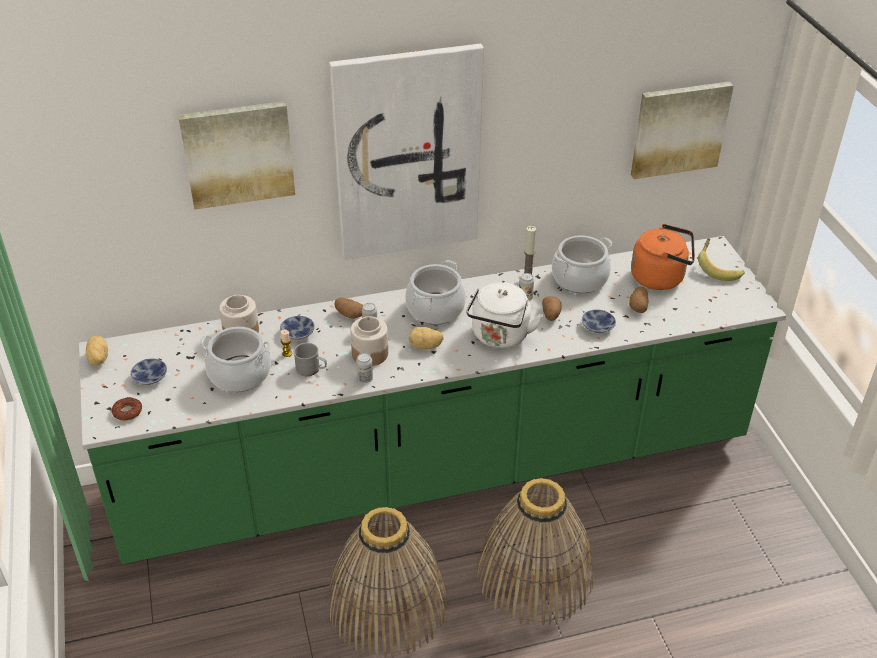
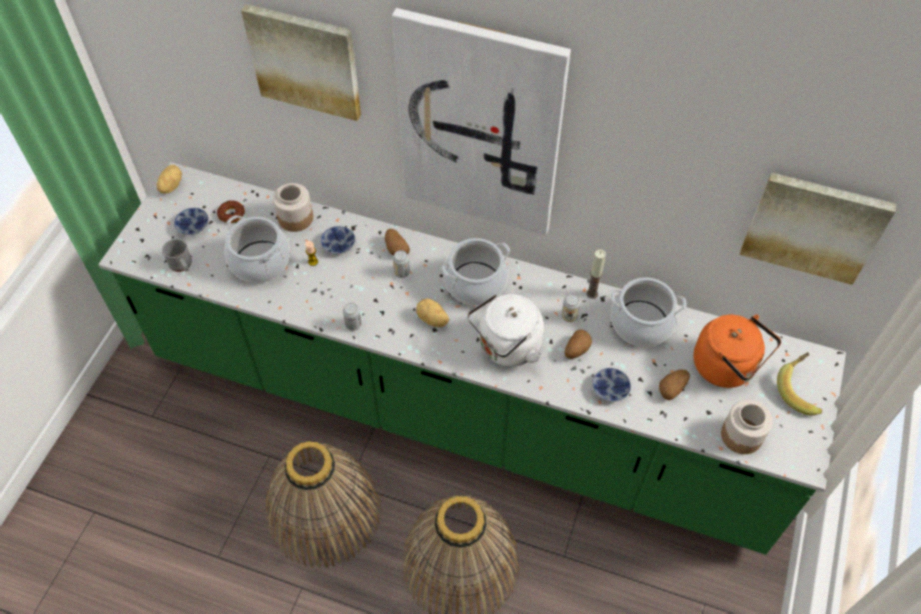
camera: 35 degrees right, 15 degrees up
(127, 412) = (151, 251): donut -> donut (231, 214)
(311, 369) = (318, 289): grey mug -> grey mug (182, 265)
(370, 353) = (379, 300): jar -> jar (741, 435)

